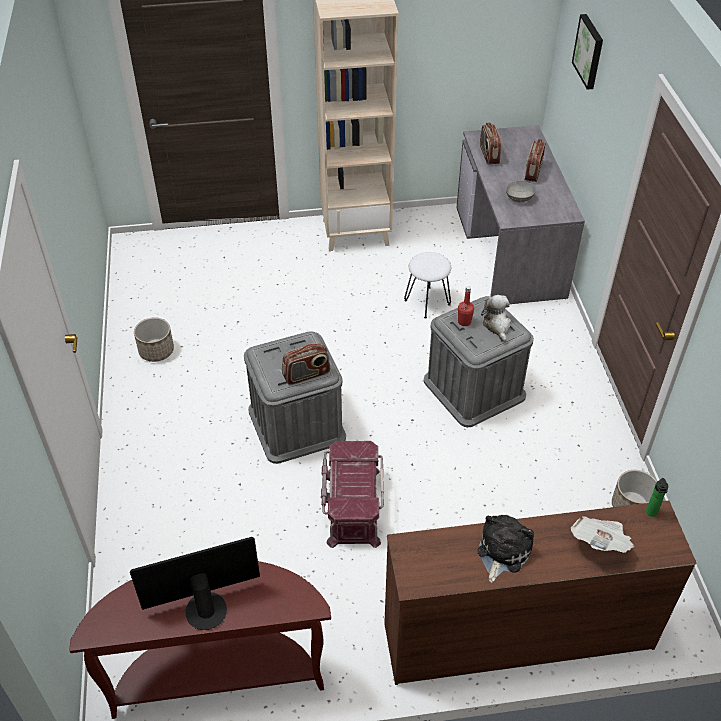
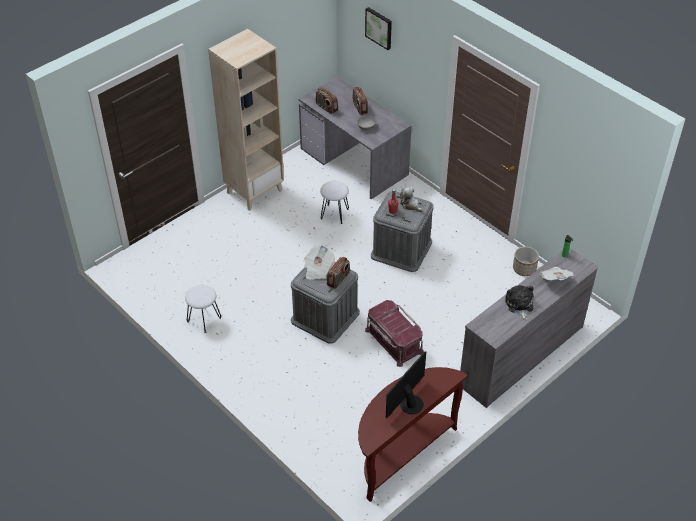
camera: 35 degrees left, 0 degrees up
(156, 350) = (203, 319): planter -> white stool
(293, 348) = (318, 269): none -> newspaper
(516, 635) = (520, 356): brown dresser -> grey dresser

